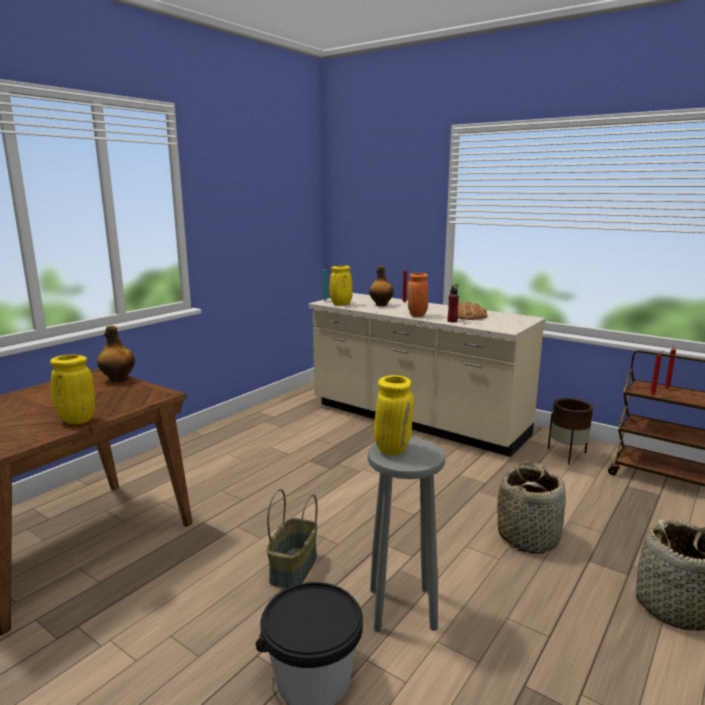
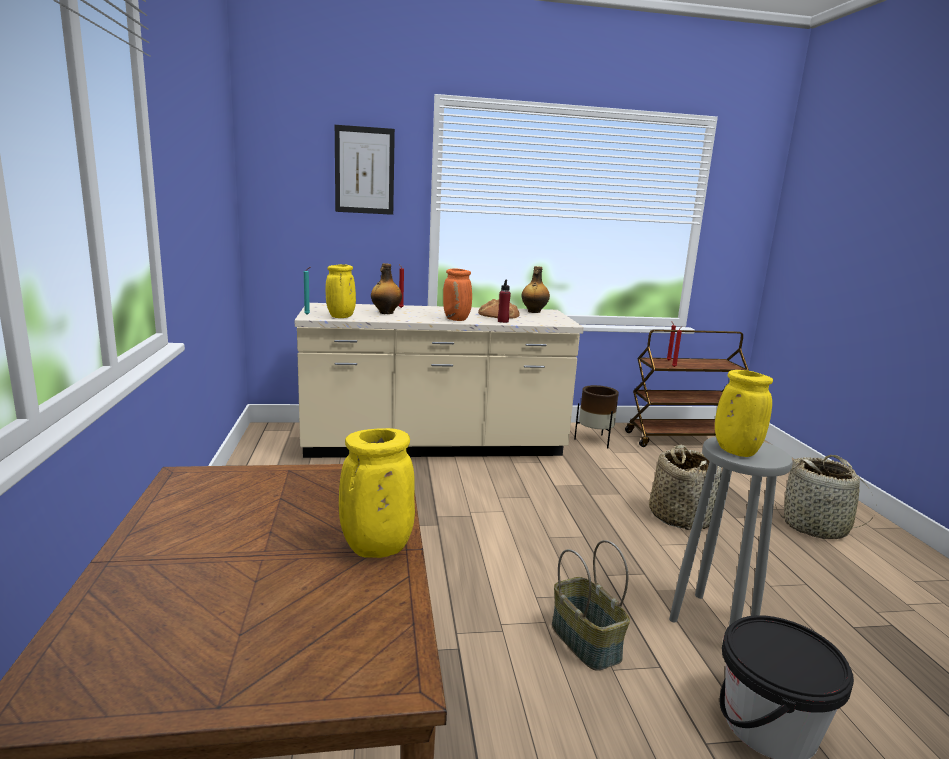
camera: 45 degrees left, 0 degrees up
(118, 379) = (255, 474): bottle -> bottle (533, 312)
(400, 192) = (364, 170): none -> picture

